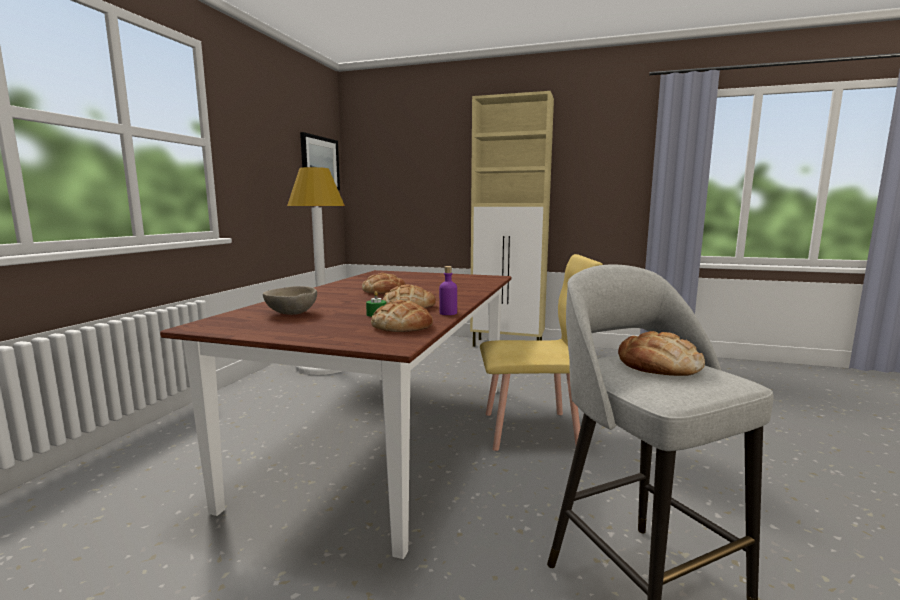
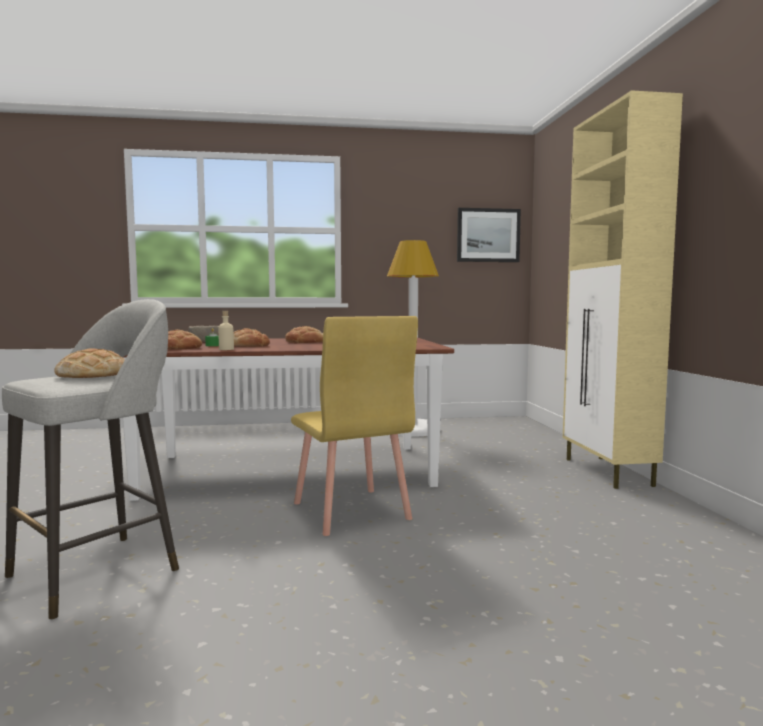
camera: 65 degrees right, 5 degrees down
(448, 313) = (226, 349): purple bottle -> beige bottle

